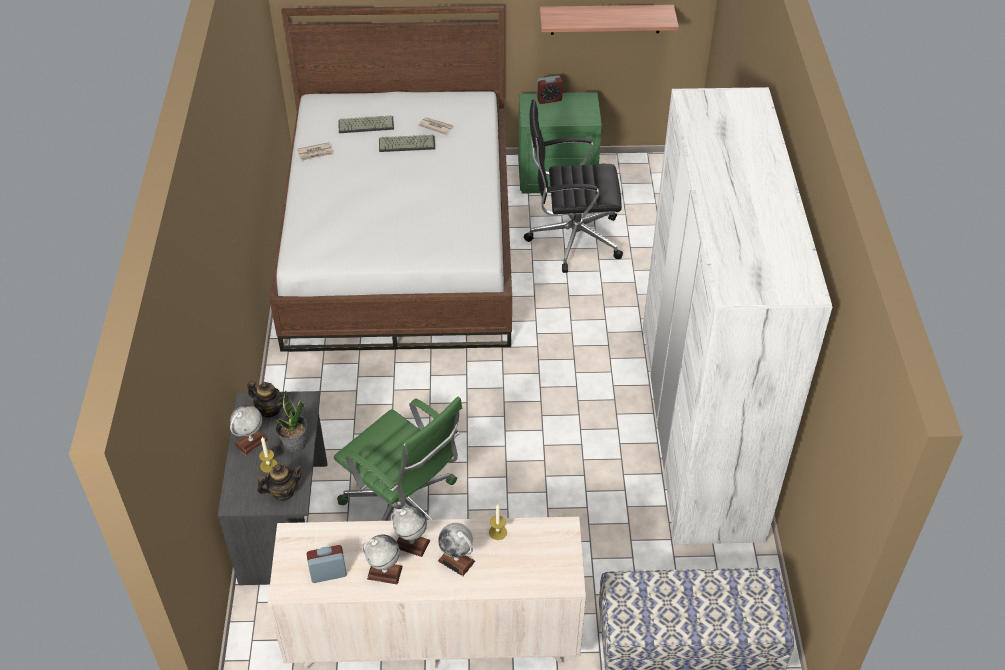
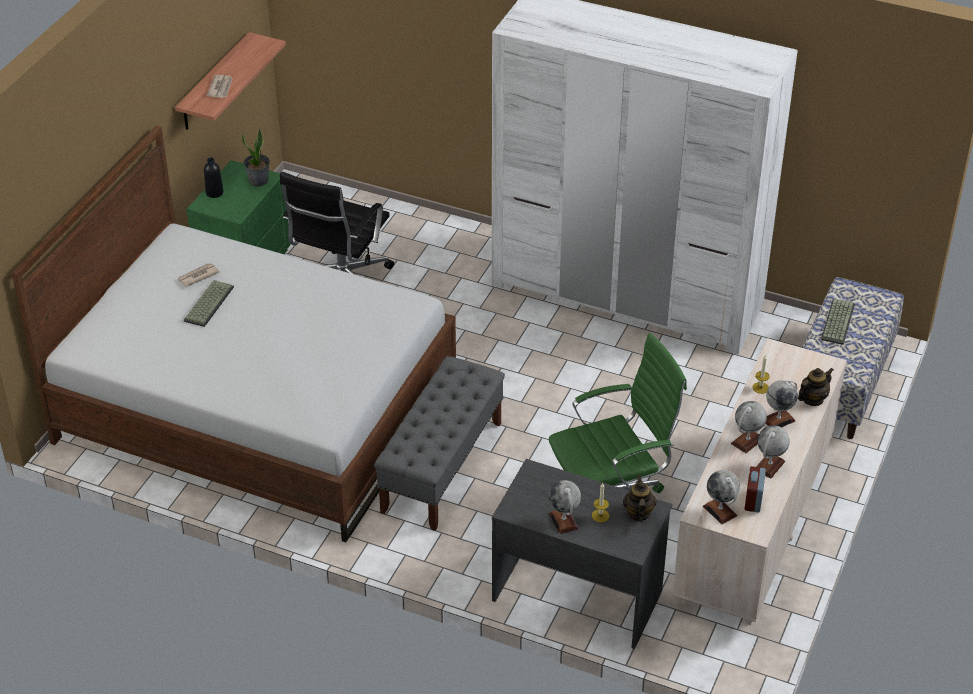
camera: 65 degrees left, 5 degrees down
(269, 409) = (529, 498): teapot -> teapot (812, 399)
(295, 444) = (584, 491): potted plant -> potted plant (258, 181)
(302, 550) = (720, 511): none -> globe
(315, 153) = (166, 373): newspaper -> newspaper (220, 88)
(366, 124) = (150, 323): keyboard -> keyboard (837, 321)
(395, 378) = (442, 466): none -> grey bench
(549, 99) = (214, 193): alarm clock -> black bottle

